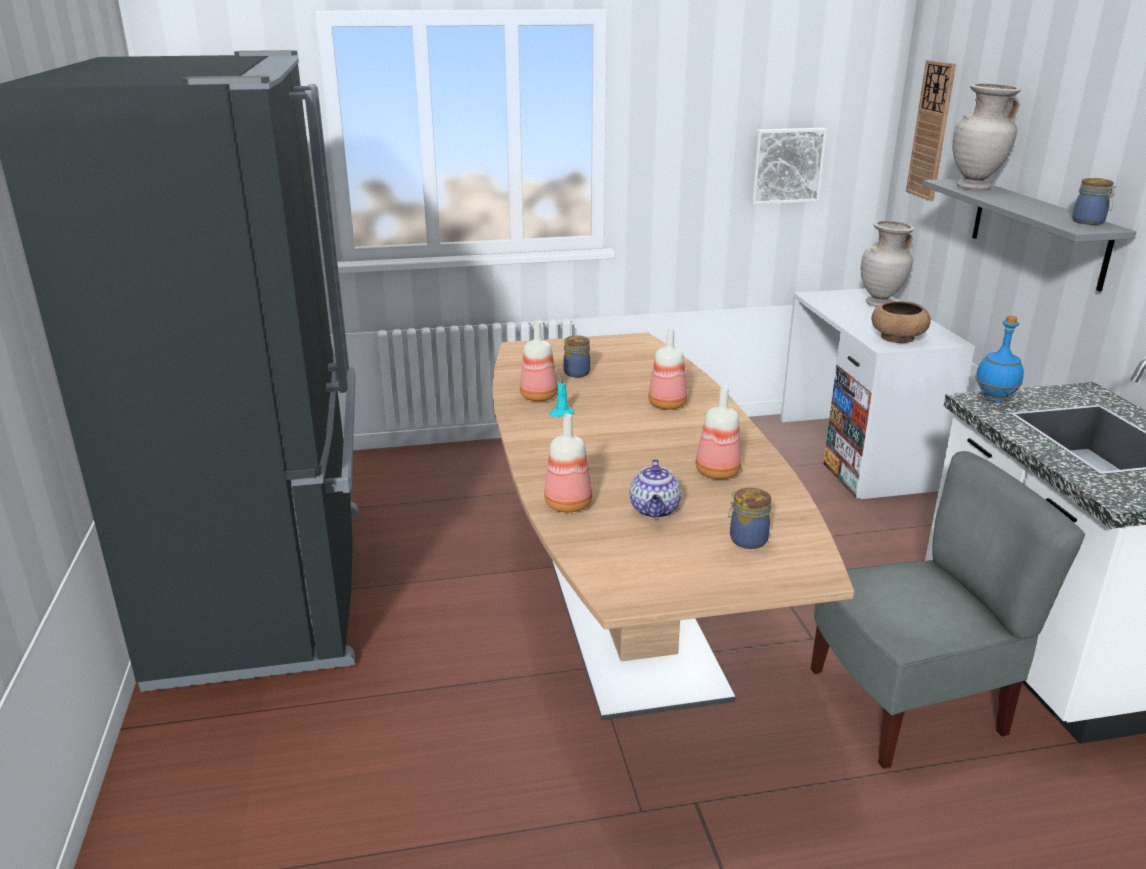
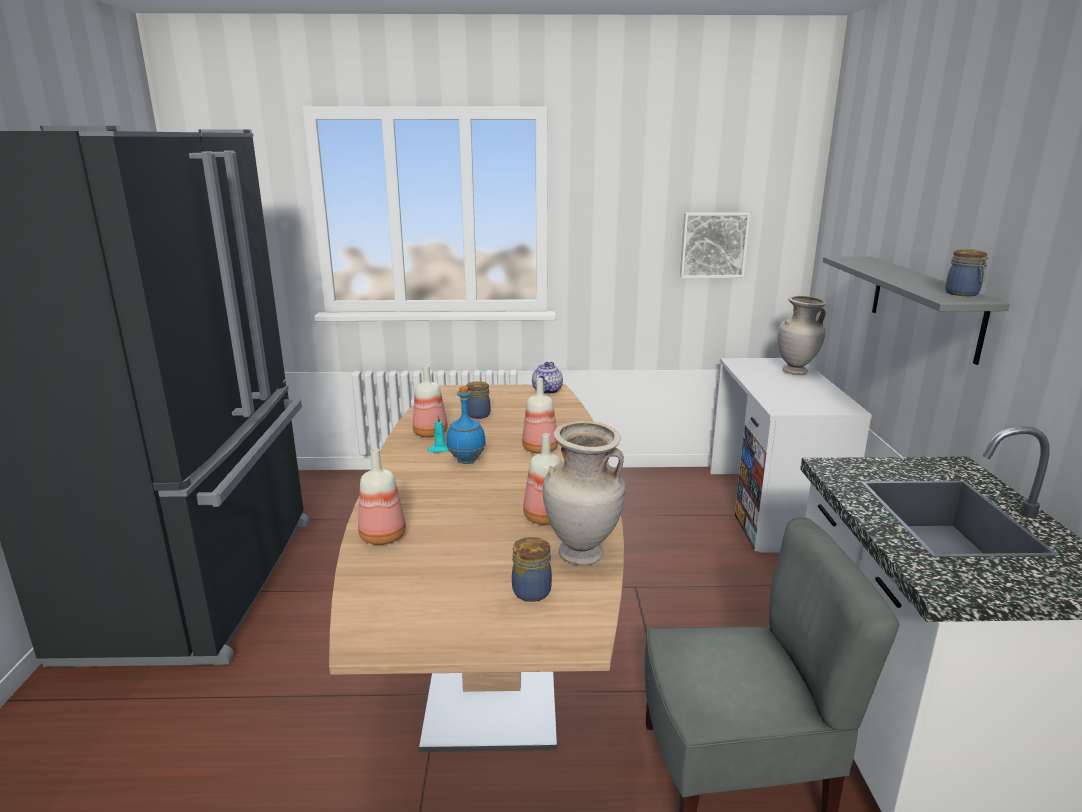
camera: 10 degrees right, 5 degrees down
(655, 510) = (460, 550): teapot -> teapot (547, 391)
(897, 338) = (797, 403): brown bowl -> none
(931, 131) = (843, 215): wall clock -> none
(974, 187) = (867, 263): beige vase -> beige vase (581, 556)
(995, 398) = (851, 466): blue bottle -> blue bottle (467, 461)

